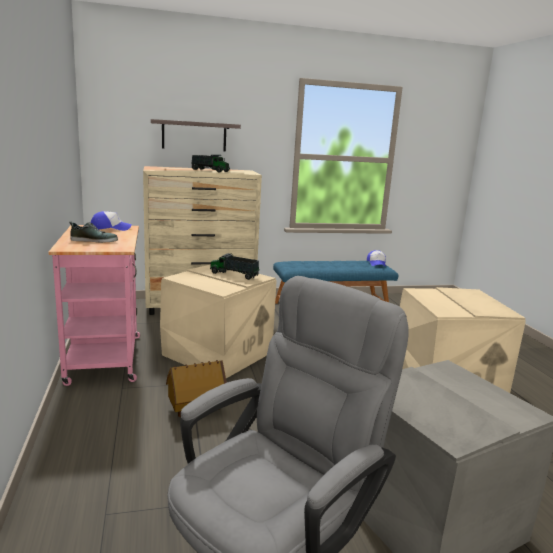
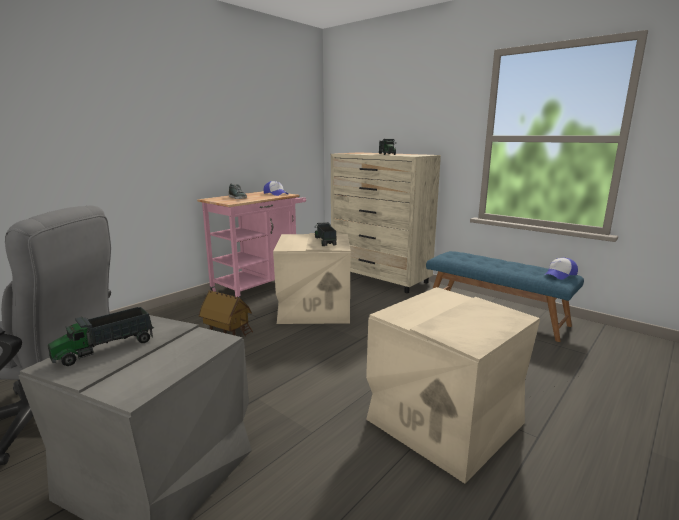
camera: 55 degrees right, 0 degrees up
(194, 136) = (394, 124): shelf -> none
(439, 410) = (106, 349): none -> toy truck

